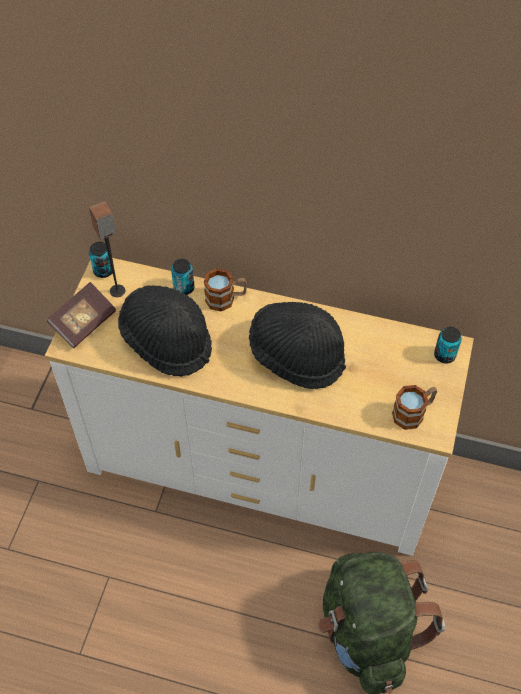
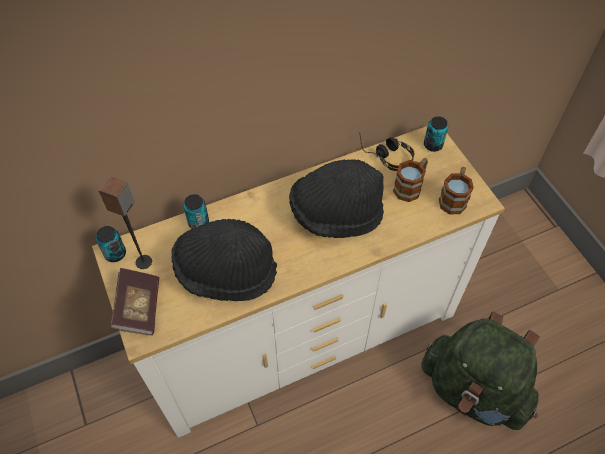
camera: 40 degrees left, 0 degrees up
(226, 299) = (241, 208): mug -> mug (410, 186)
(392, 334) = (385, 154): none -> headphones

